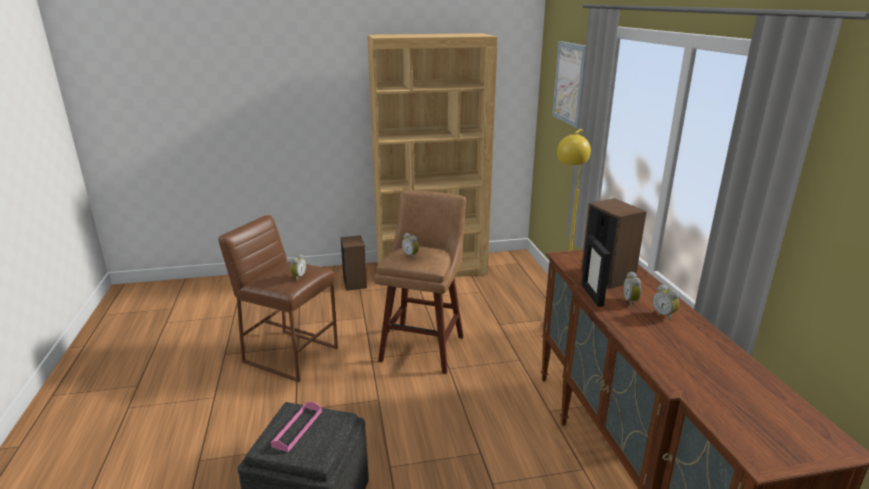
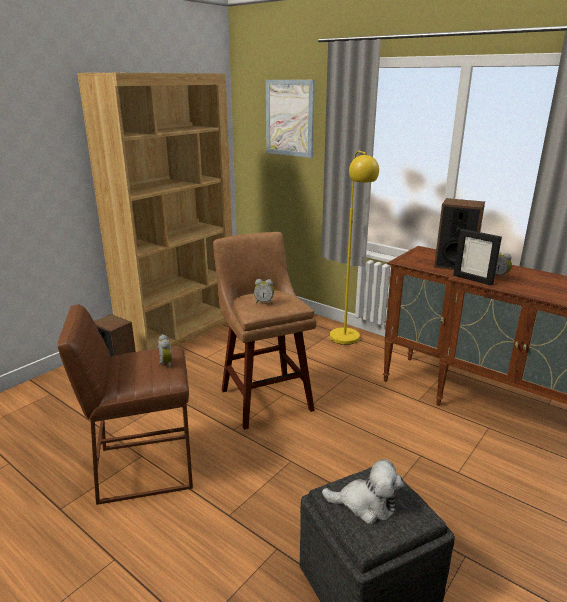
camera: 40 degrees left, 0 degrees up
(297, 428) = (365, 504): pink tray -> plush toy
(664, 315) = (529, 277): alarm clock -> none

